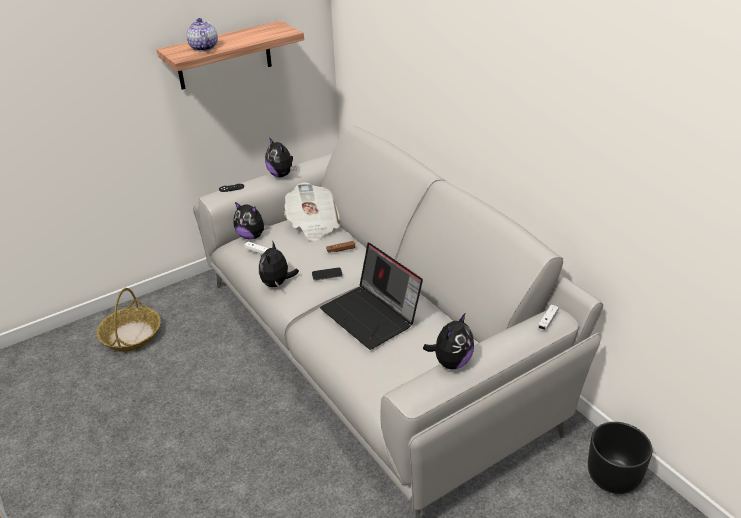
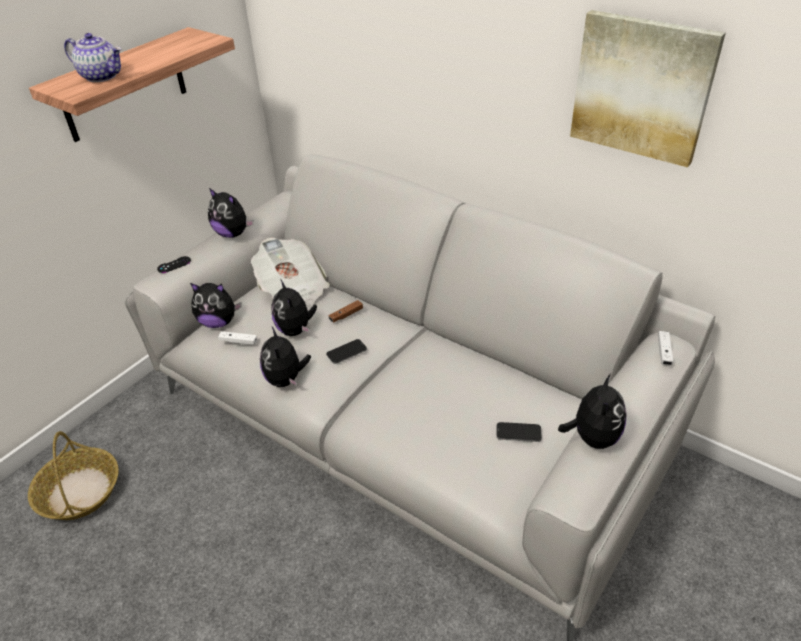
camera: 20 degrees left, 5 degrees up
(203, 48) = (102, 76): teapot -> teapot turned 150 degrees clockwise
(300, 252) = (295, 330): none -> plush toy
(372, 316) = (433, 394): laptop -> none
(418, 356) = (518, 433): none -> phone
(556, 108) = (642, 87): none -> picture
(613, 476) = (738, 503): black planter -> none

